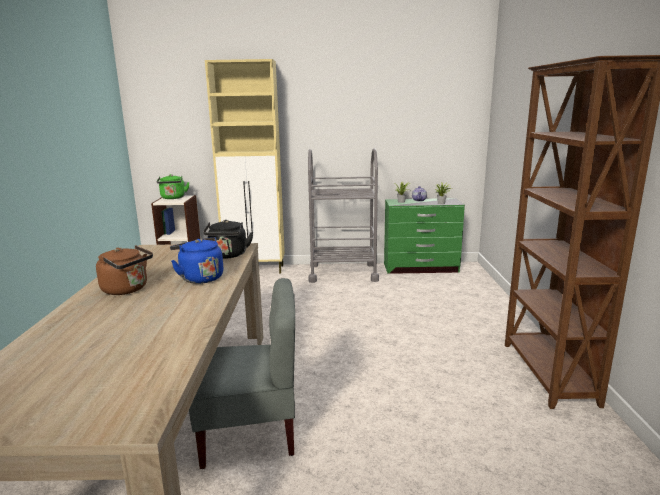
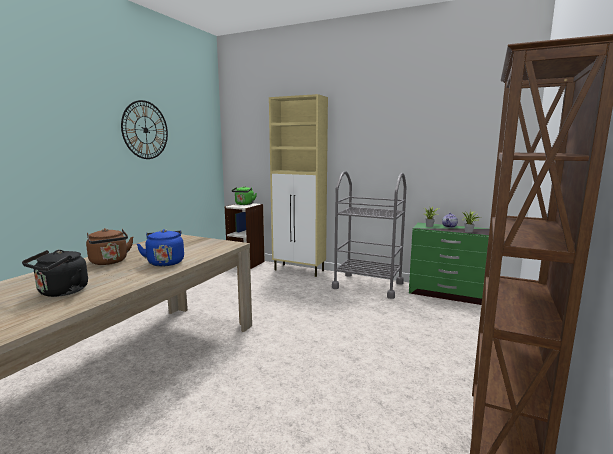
camera: 25 degrees right, 5 degrees down
(51, 107) = (145, 130): none -> wall clock
(228, 255) = (212, 249): black kettle -> black kettle (61, 292)
(250, 433) = (162, 405): grey chair -> none

